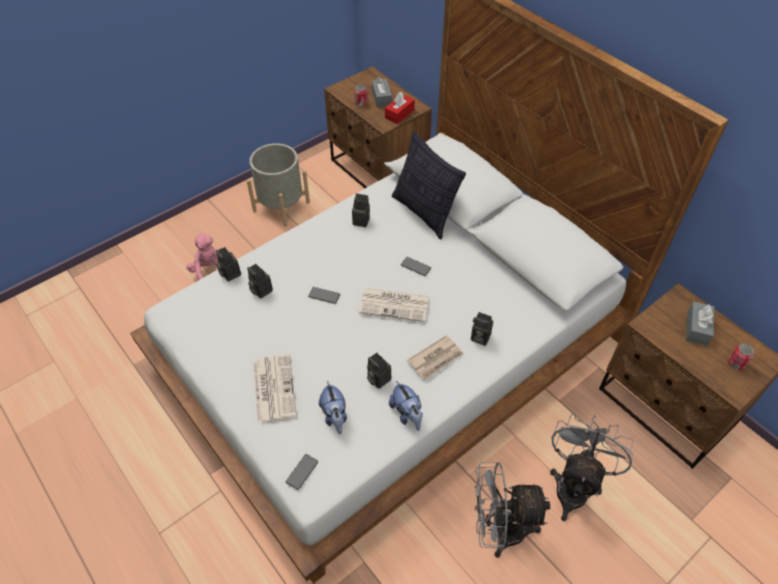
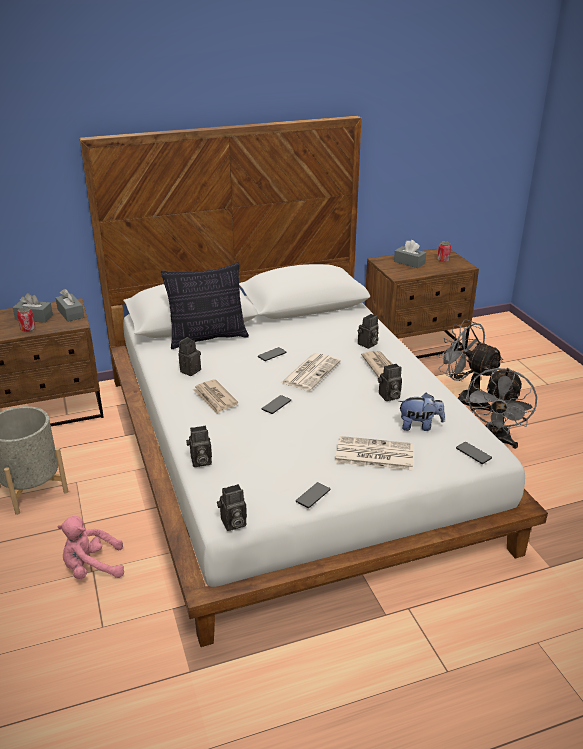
camera: 70 degrees left, 20 degrees down
(203, 358) = (313, 496): none -> phone
(260, 290) = (243, 441): camera -> camera (232, 523)
(321, 252) = (215, 398): none -> newspaper
(399, 114) = (70, 313): red tissue box -> grey tissue box
(407, 414) = (430, 391): plush toy -> none

